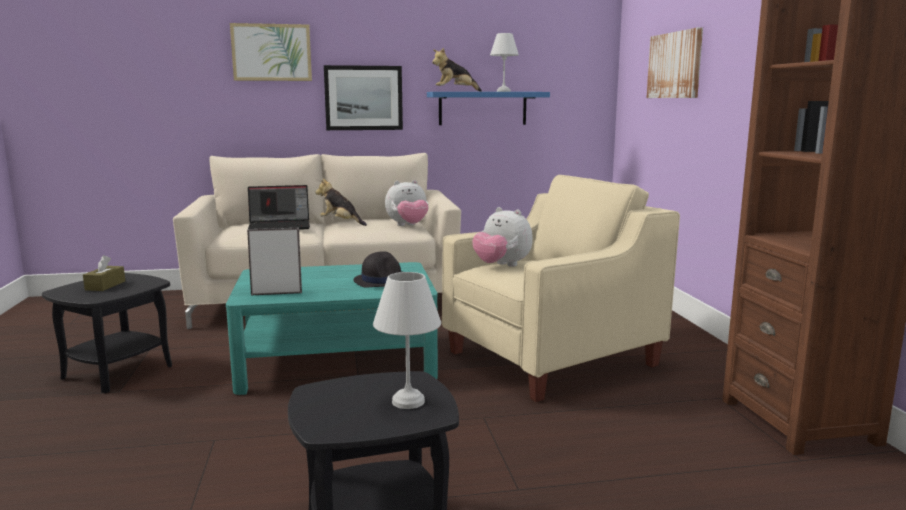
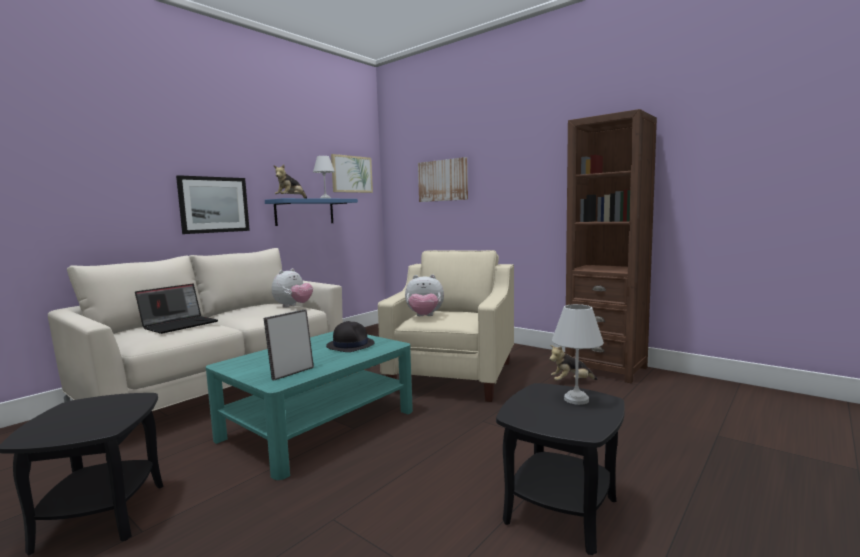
camera: 40 degrees left, 5 degrees down
(105, 285) = (82, 416): brown tissue box -> none
(271, 52) = (123, 161): picture -> picture (351, 174)
(341, 223) = (231, 313): plush toy -> plush toy (571, 382)

